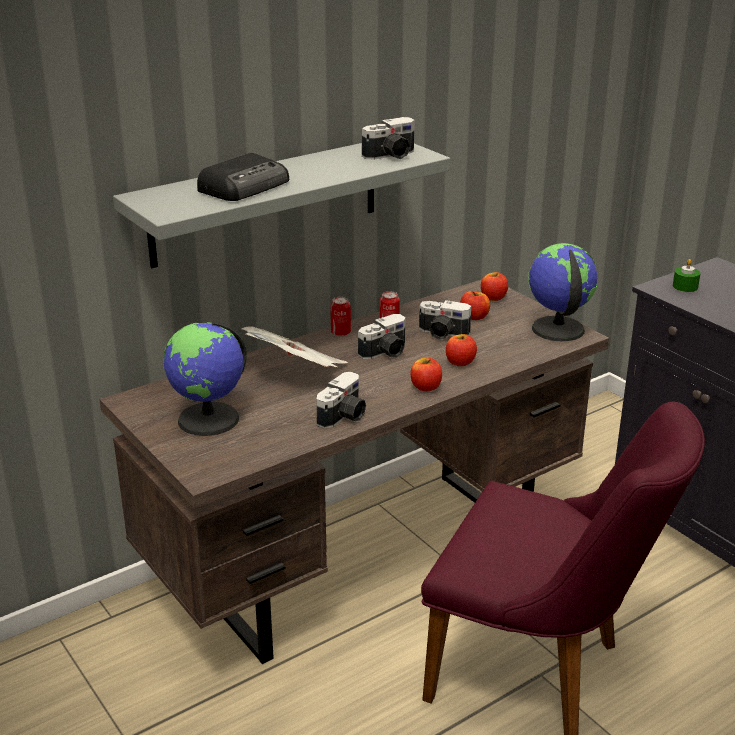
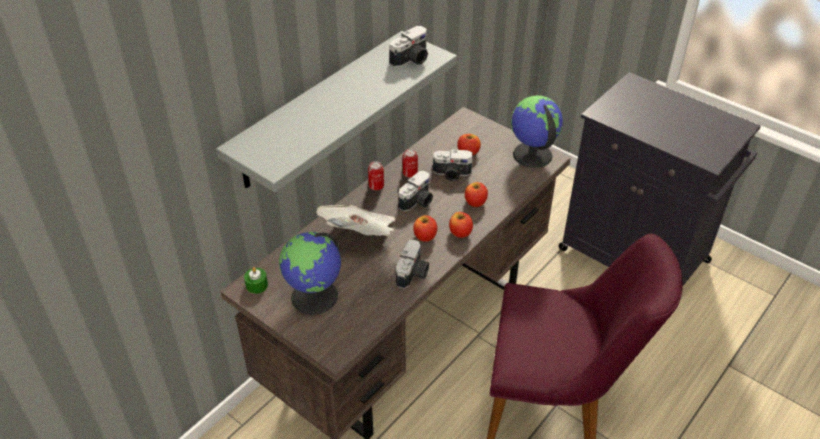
camera: 15 degrees left, 15 degrees up
(245, 186) = (317, 119): radio -> none
(493, 297) = (475, 129): apple -> apple (425, 236)
(685, 286) = (617, 108): green candle -> green candle (257, 285)

